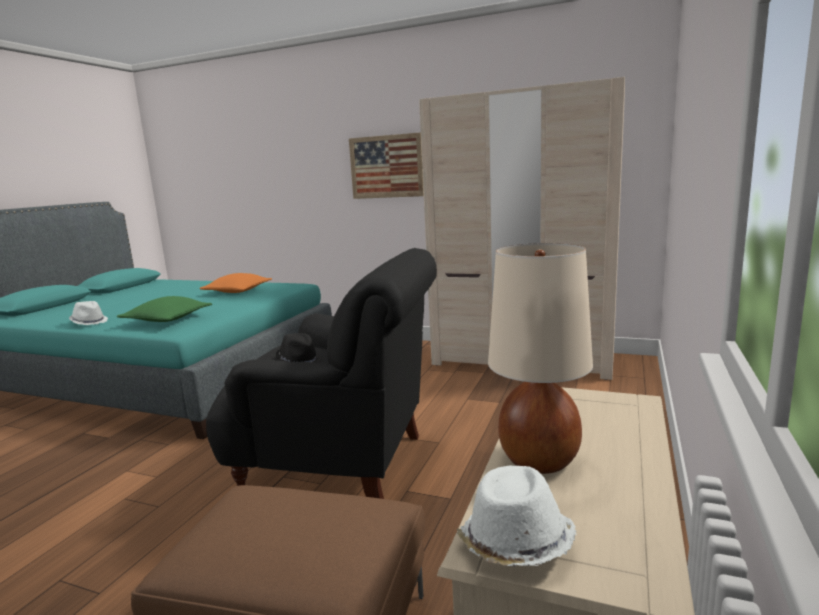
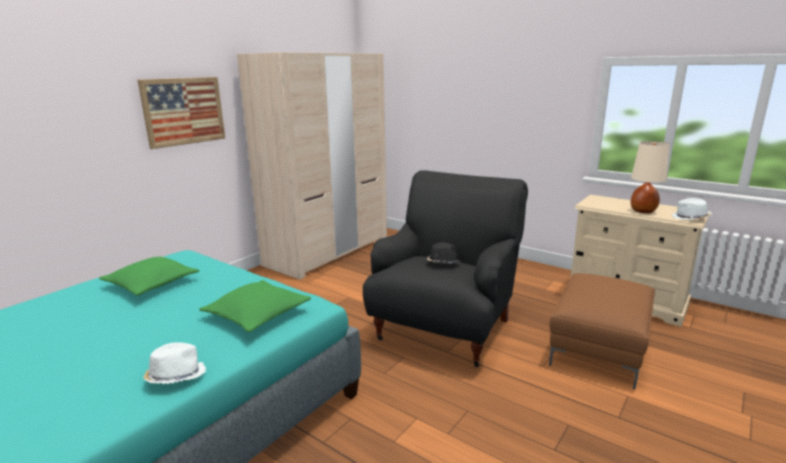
camera: 75 degrees left, 5 degrees up
(238, 291) = (151, 284): orange pillow -> green pillow

